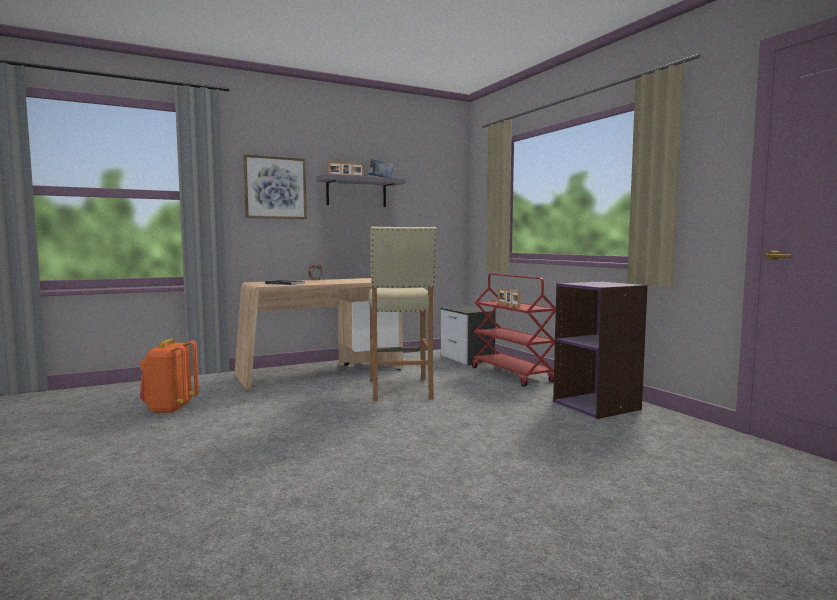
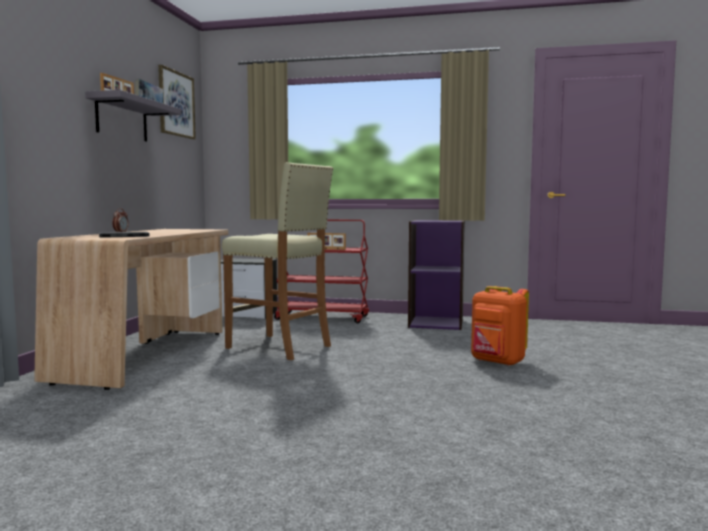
camera: 50 degrees left, 0 degrees up
(170, 409) = (88, 434): orange backpack -> orange backpack (497, 362)
(275, 188) = (44, 99): picture -> picture (176, 104)

